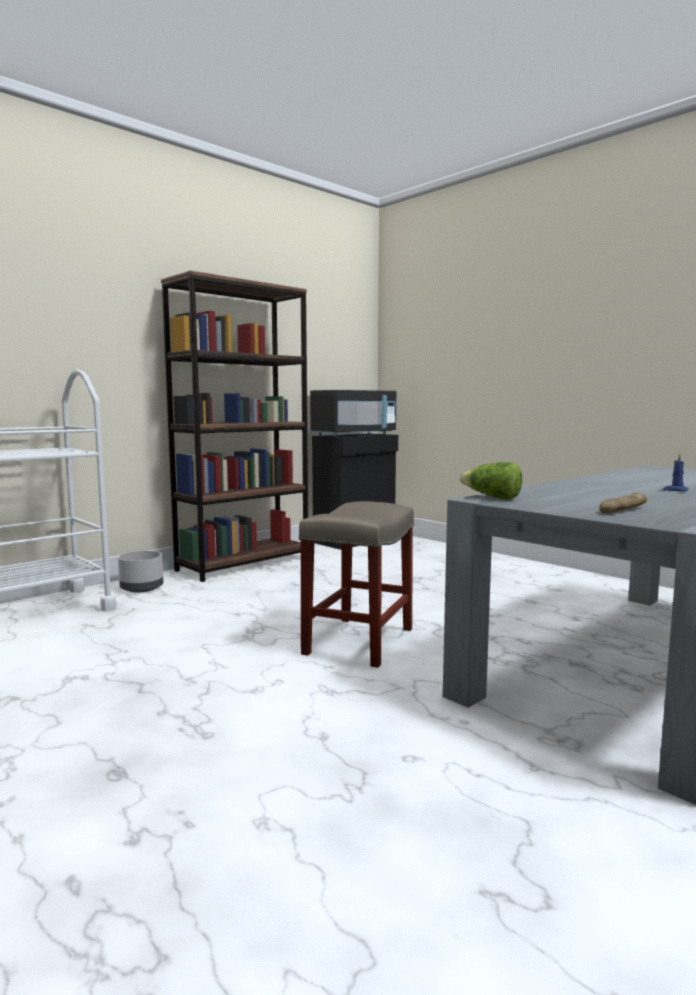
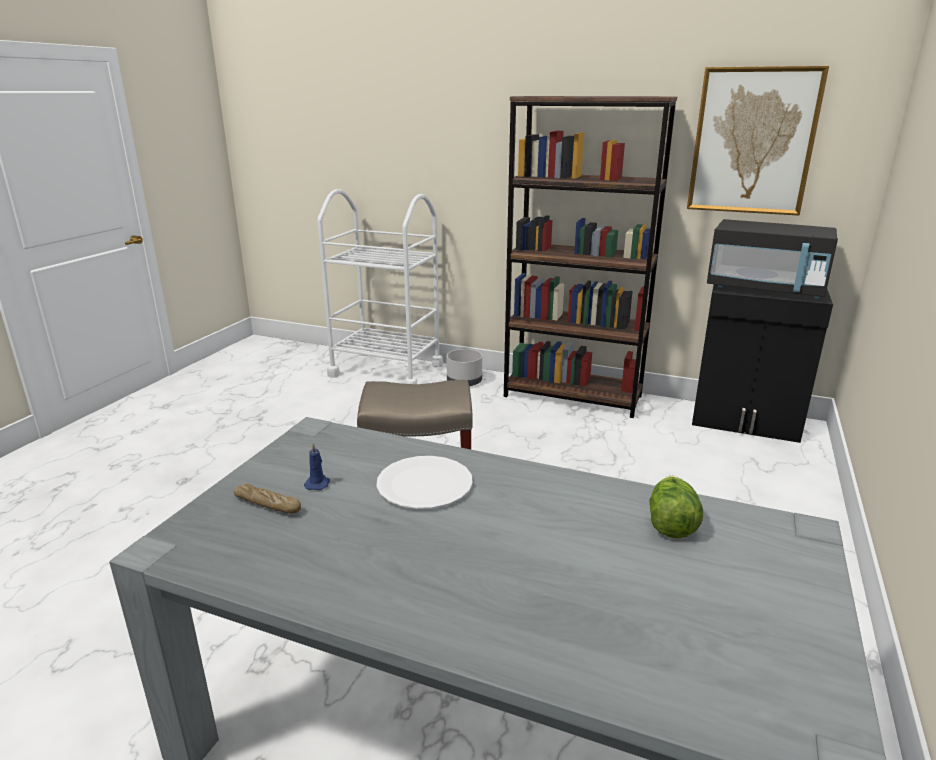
camera: 65 degrees right, 15 degrees up
(316, 334) = (753, 141): none -> picture
(492, 497) = (323, 433): lettuce -> lettuce (670, 522)
(595, 490) = (424, 484): none -> white plate
(675, 490) = (464, 542): blue candle -> blue candle (318, 483)

